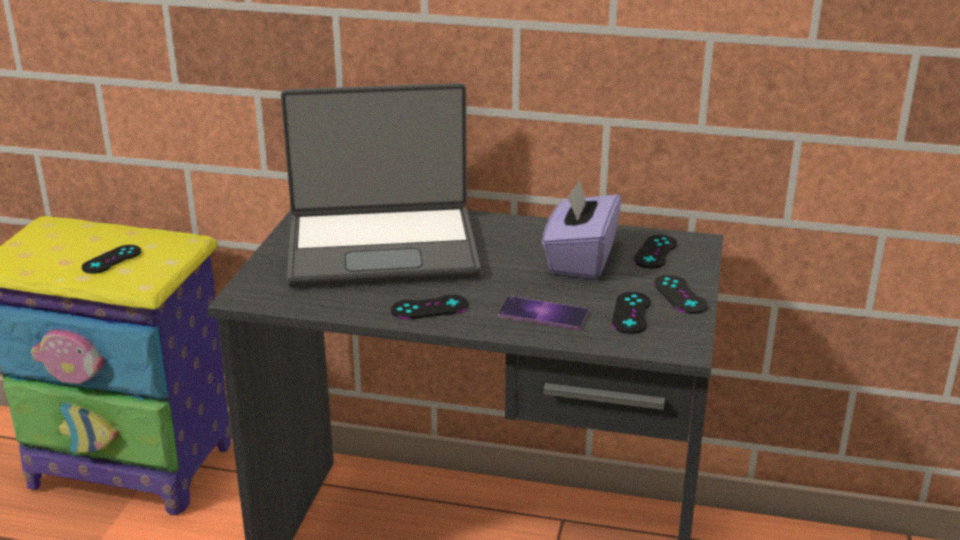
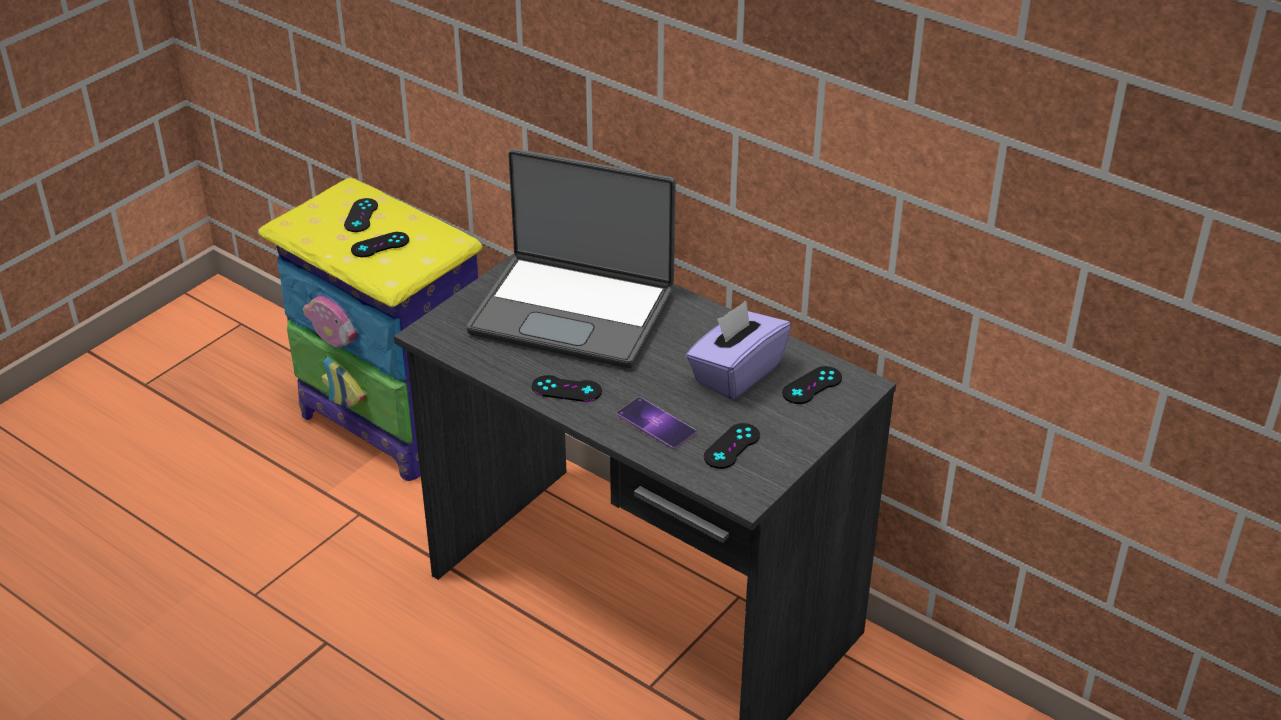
camera: 25 degrees right, 10 degrees up
(680, 295) = (792, 440): black game controller -> black game controller (361, 215)

